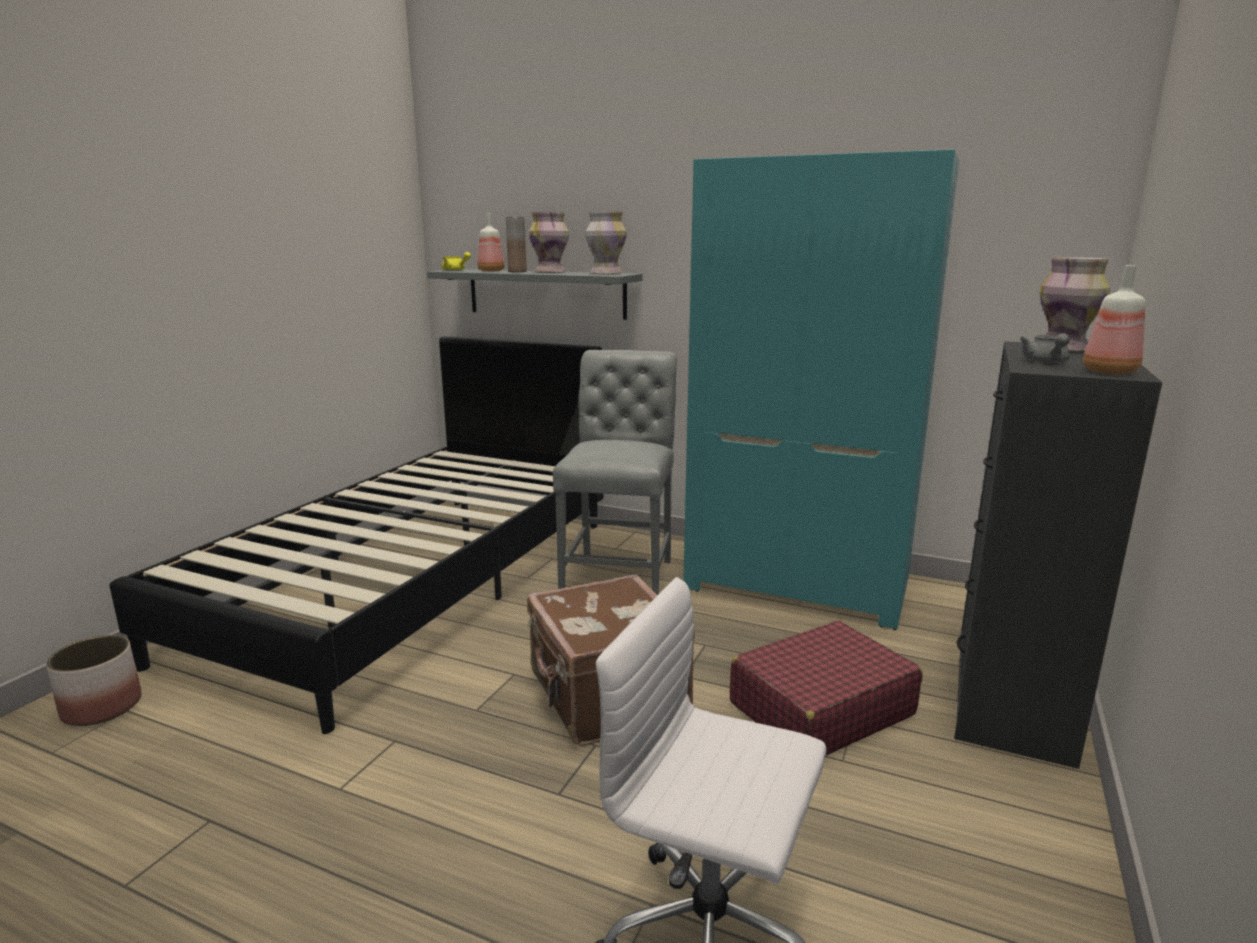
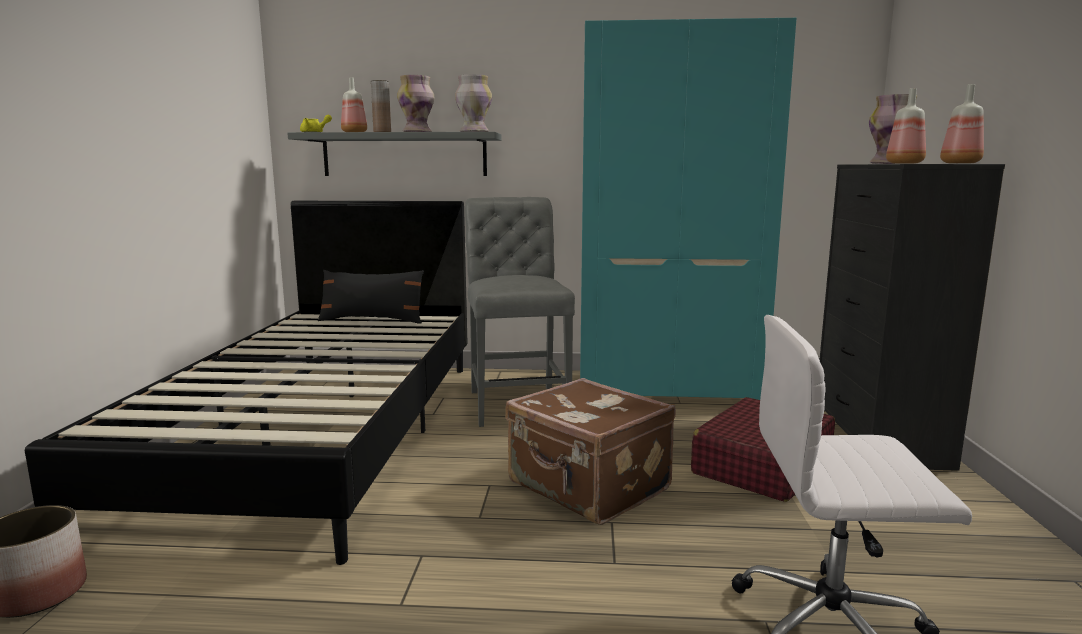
camera: 20 degrees left, 5 degrees down
(500, 467) = (372, 320): none -> black pillow
(1046, 362) = (906, 163): grey teapot -> bottle

